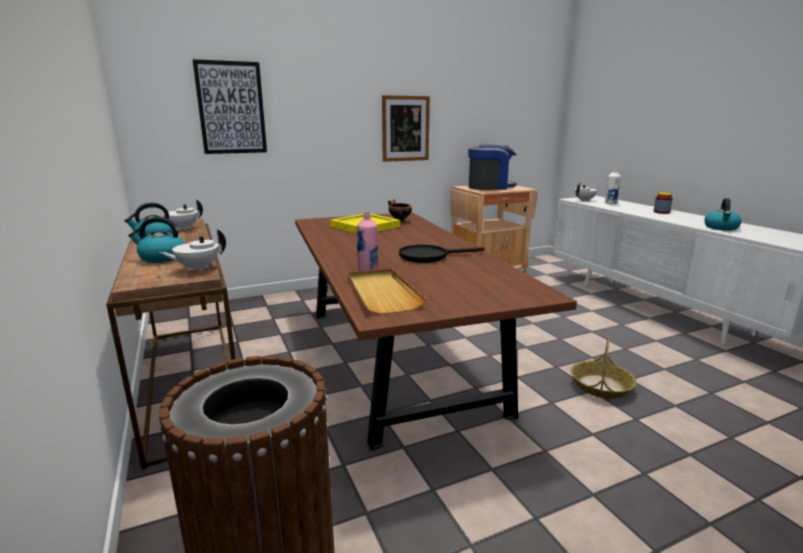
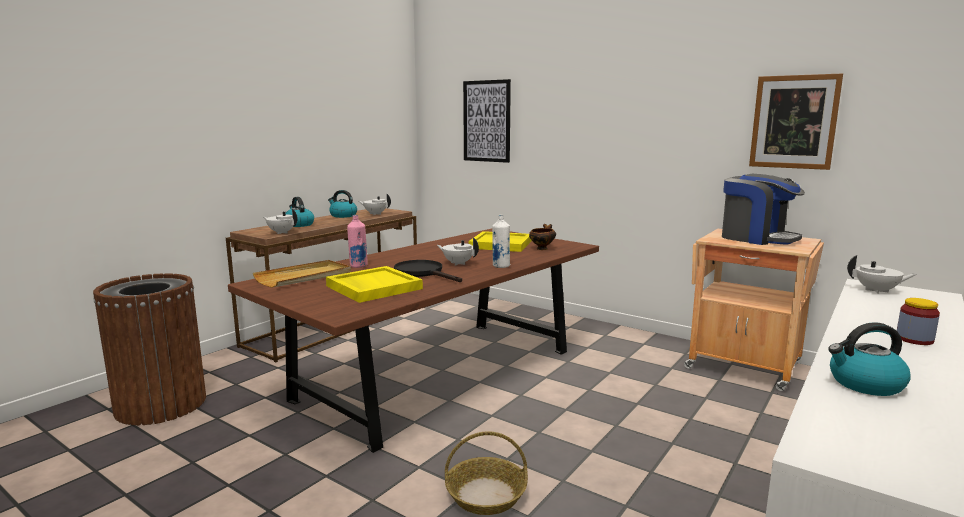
camera: 60 degrees right, 5 degrees down
(405, 128) = (656, 146): picture -> picture (794, 122)
(412, 244) = (458, 263): none -> white teapot
(460, 275) = (373, 287): none -> yellow tray
(610, 203) = (900, 305): white bottle -> white bottle (501, 266)

